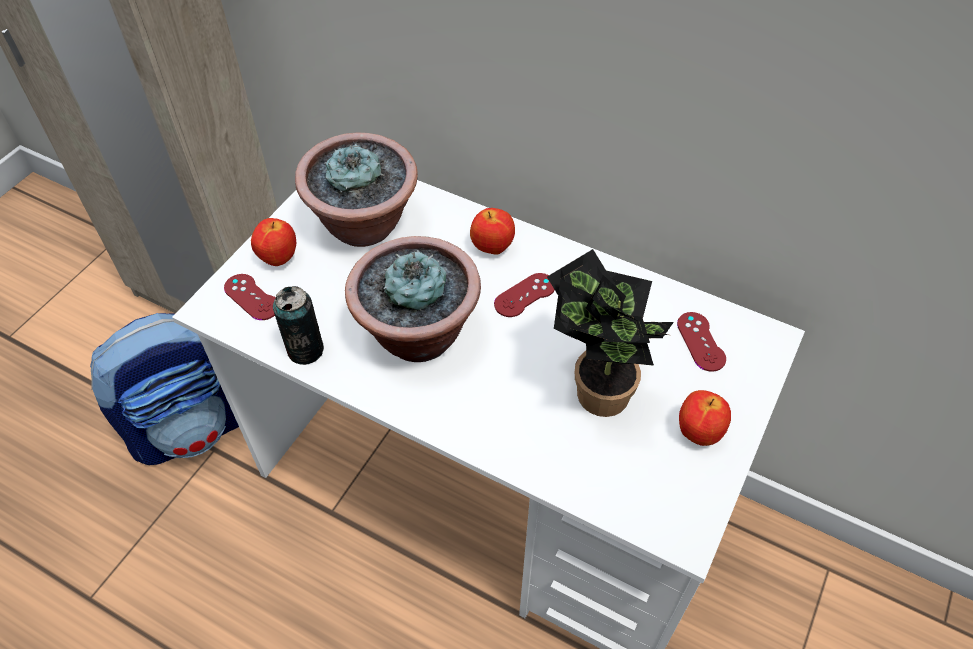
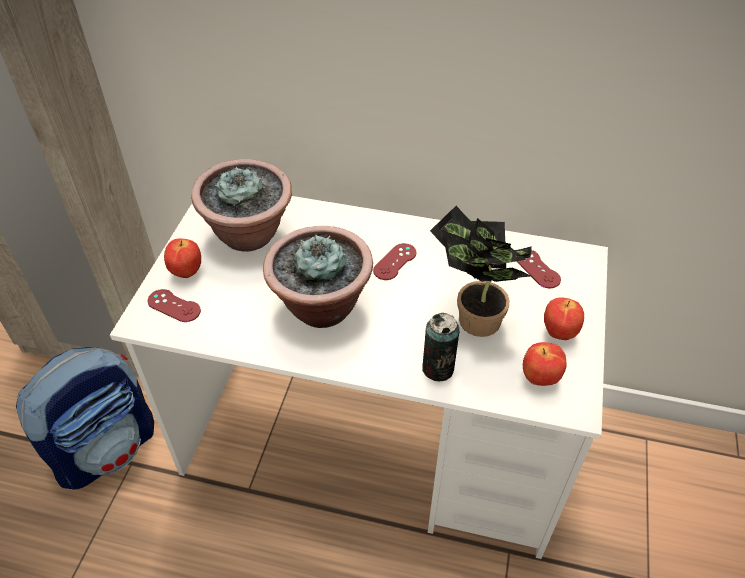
camera: 15 degrees left, 5 degrees down
(305, 350) = (233, 337): can -> can (438, 368)
(492, 248) = (357, 233): apple -> apple (540, 378)

